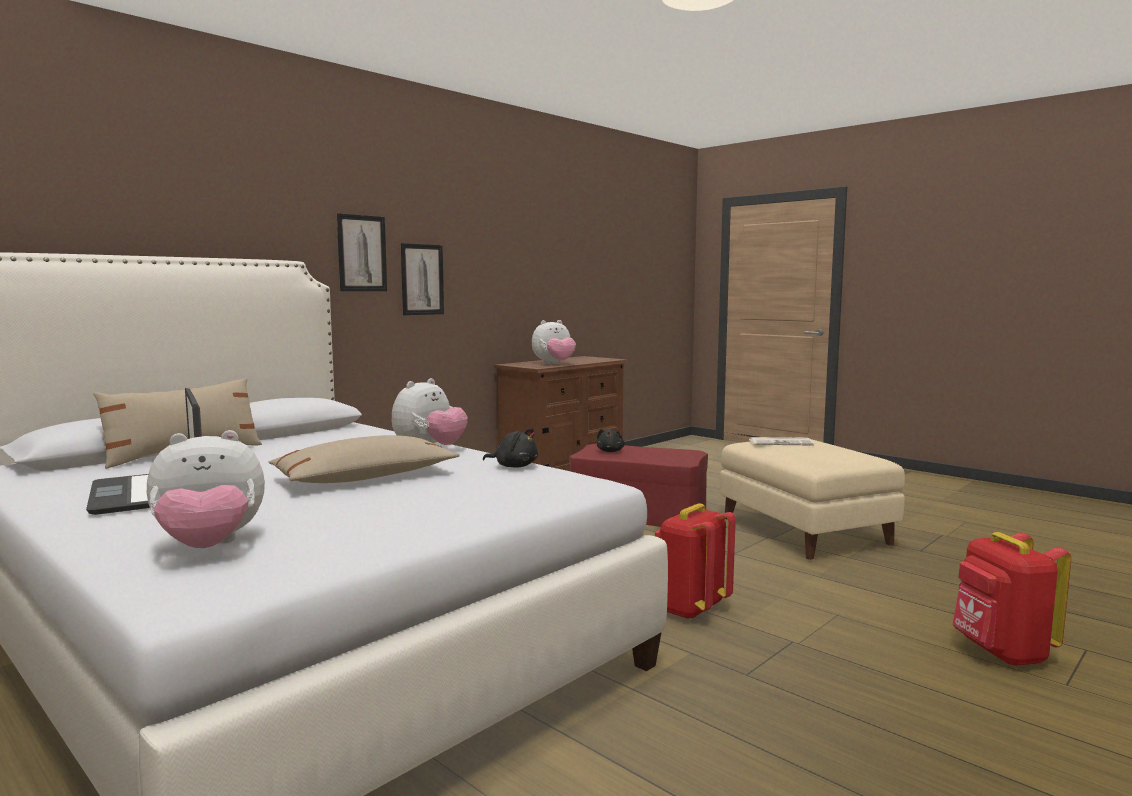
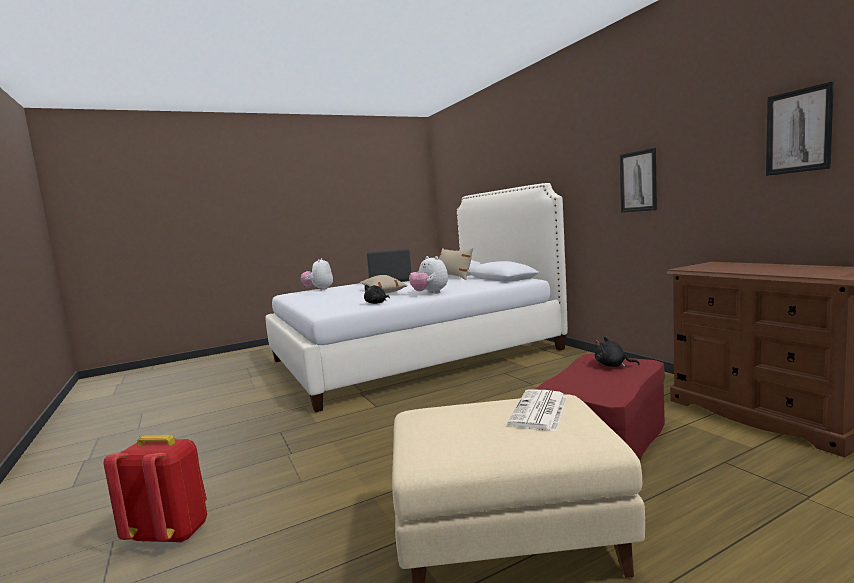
camera: 110 degrees right, 0 degrees up
(362, 253) = (594, 168): picture -> picture (798, 131)
(554, 364) = (725, 269): plush toy -> none
(689, 609) = (365, 430): red backpack -> none

